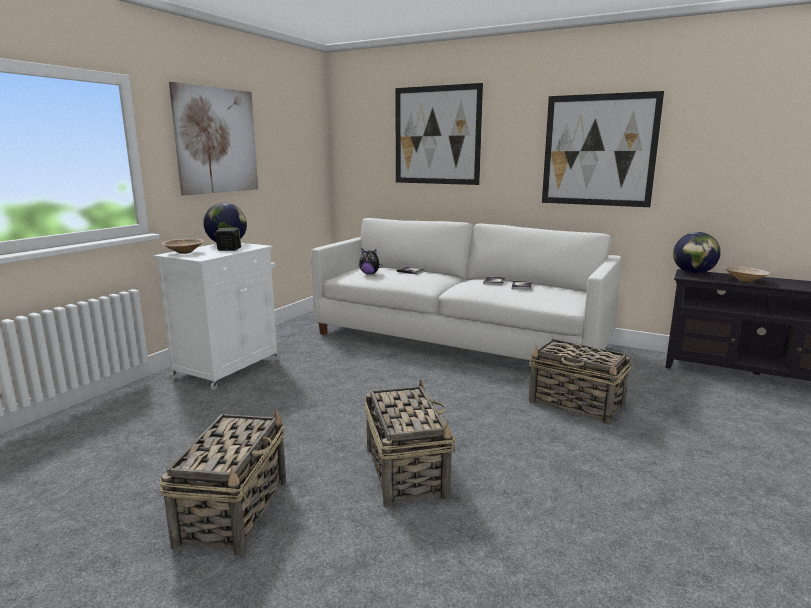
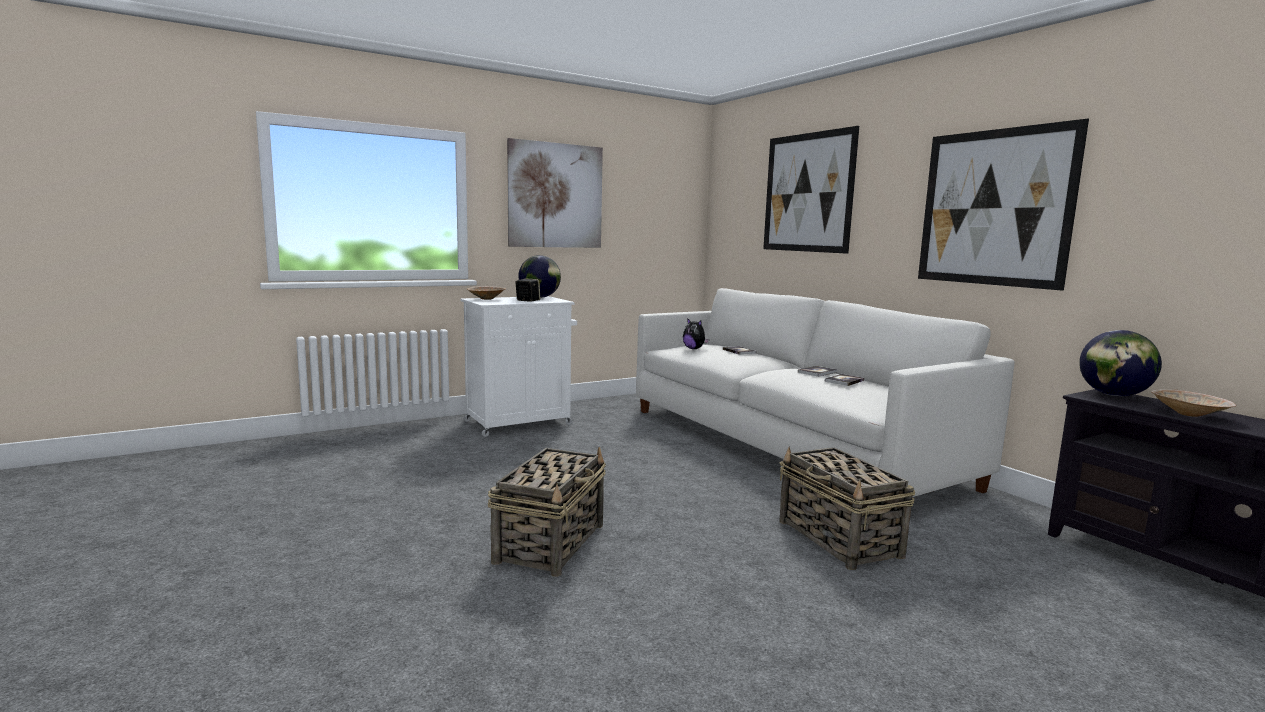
camera: 30 degrees right, 5 degrees down
(234, 511) = (377, 526): basket -> none

